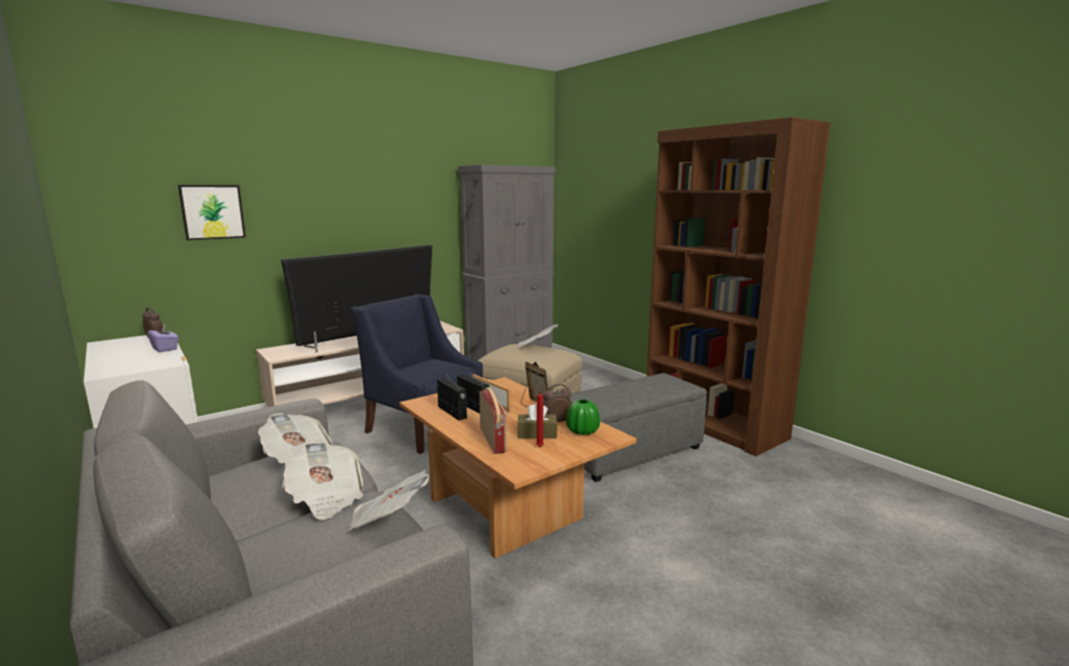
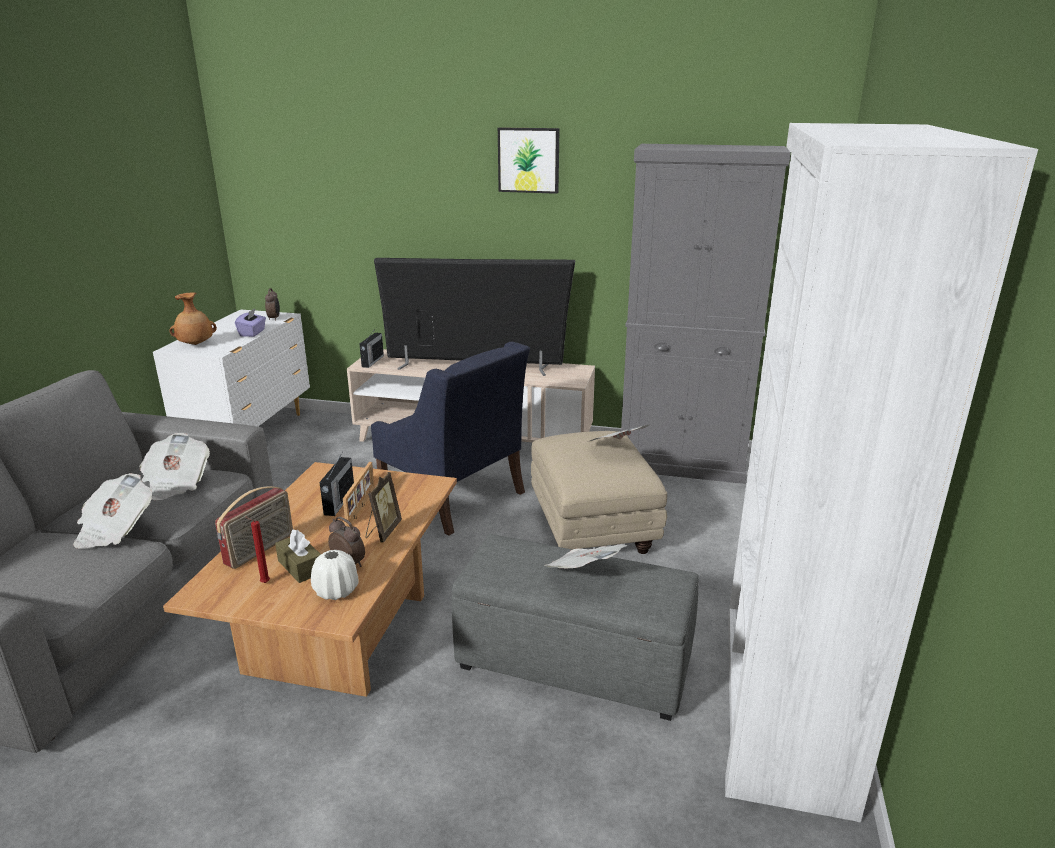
camera: 50 degrees right, 10 degrees up
(125, 366) = (196, 344): none -> brown vase
(212, 212) = (337, 195): picture -> picture (529, 160)
(388, 520) = (87, 576): newspaper -> newspaper (584, 574)
(423, 427) = (454, 497): blue armchair -> blue armchair turned 135 degrees clockwise
(452, 412) = (313, 497): radio -> radio (372, 361)
(582, 431) = (336, 591): green vase -> white vase
(713, 424) = (781, 703): brown bookcase -> white bookcase

